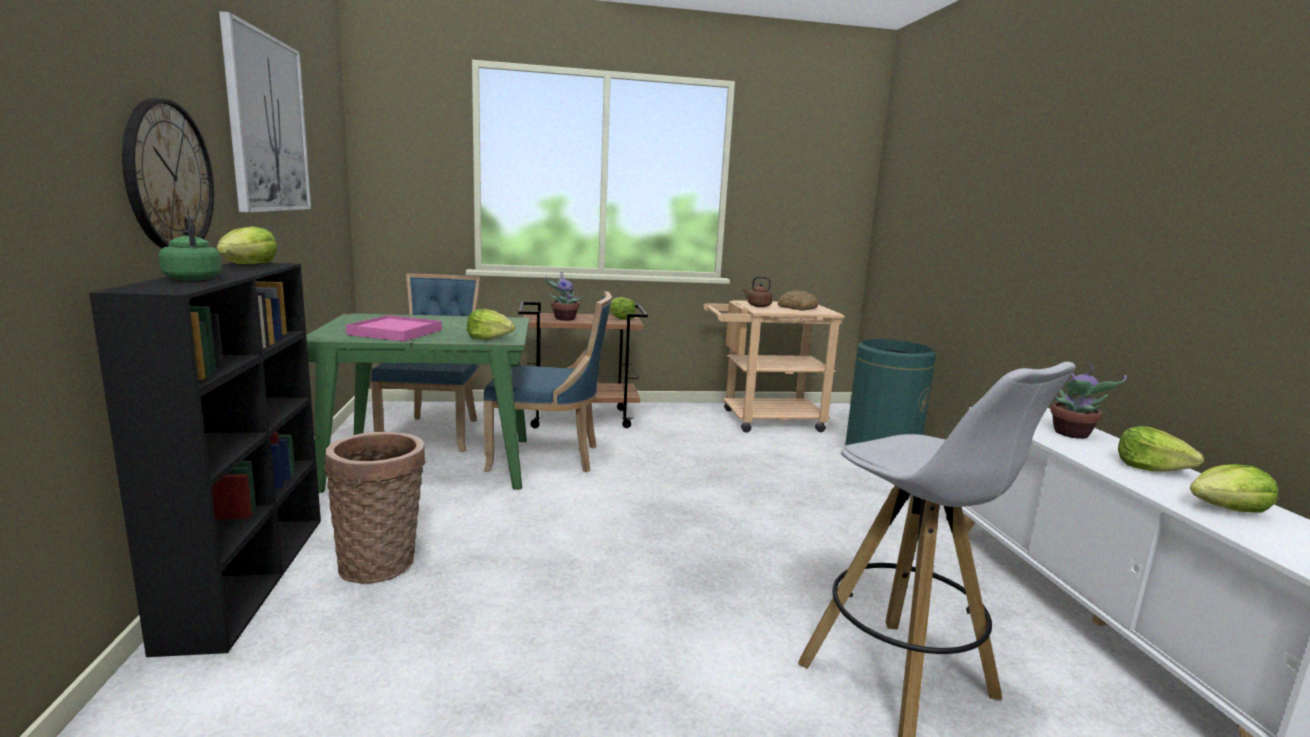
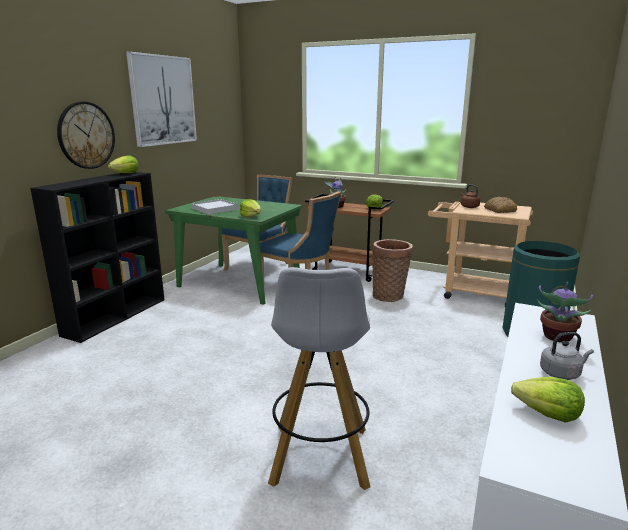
camera: 35 degrees right, 5 degrees up
(192, 278) = (80, 181): green kettle -> none
(381, 562) = (165, 324): basket -> basket (389, 296)
(395, 332) = (214, 209): pink tray -> white tray
(1150, 468) = (561, 373): lettuce -> grey kettle

